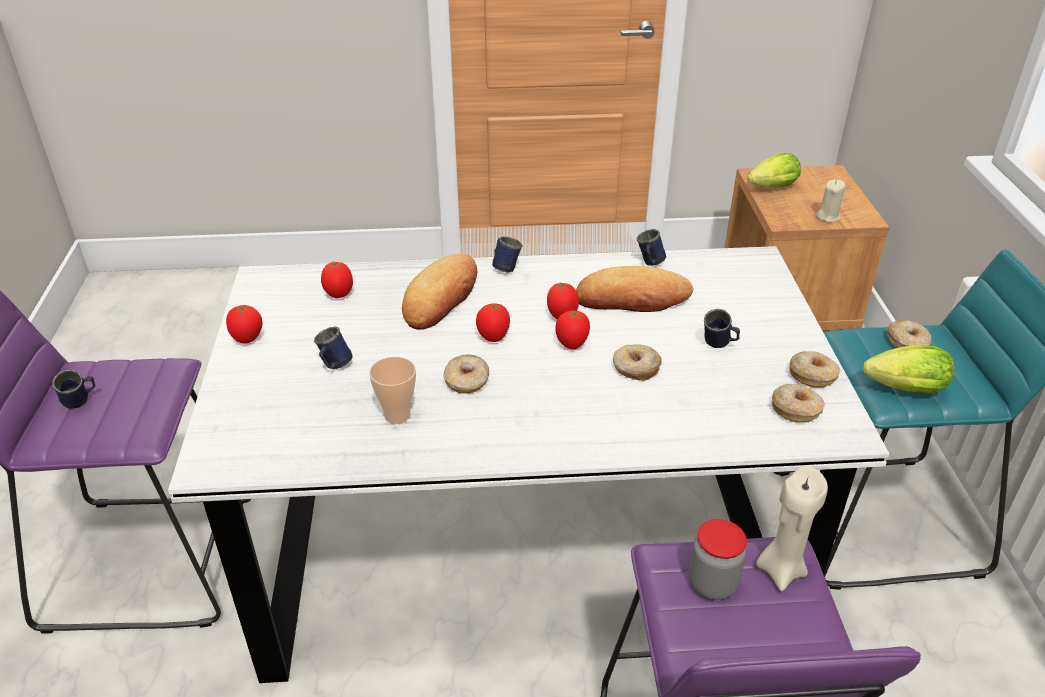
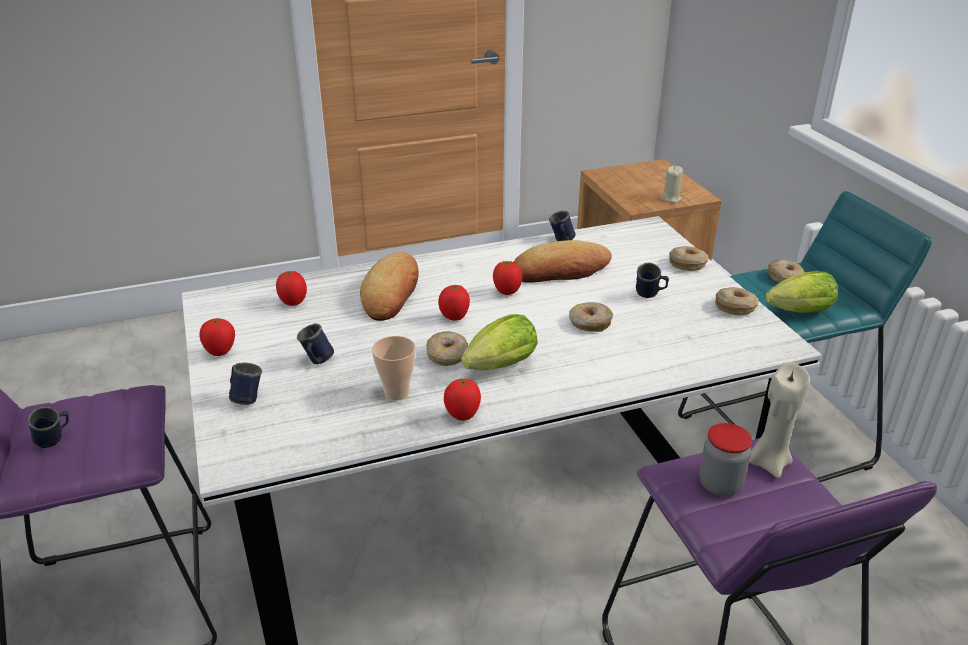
camera: 15 degrees left, 5 degrees down
(505, 267) = (437, 260): blue mug -> blue mug (245, 397)
(572, 345) = (526, 313): tomato -> tomato (463, 416)
(770, 188) = (615, 183): lettuce -> lettuce (497, 368)
(796, 409) = (735, 334): donut -> donut (687, 264)

